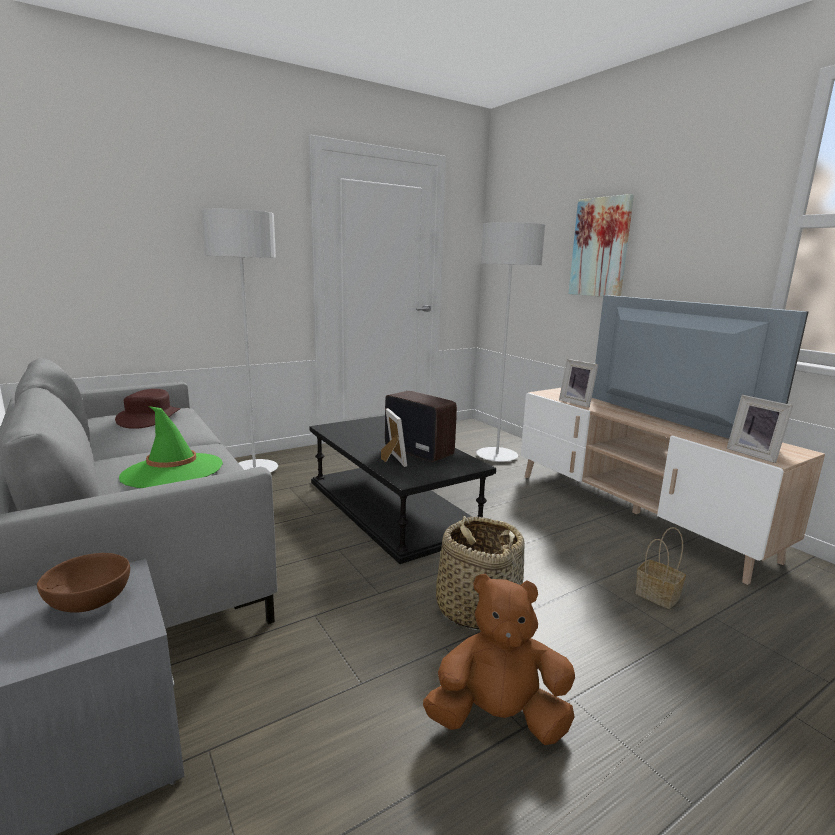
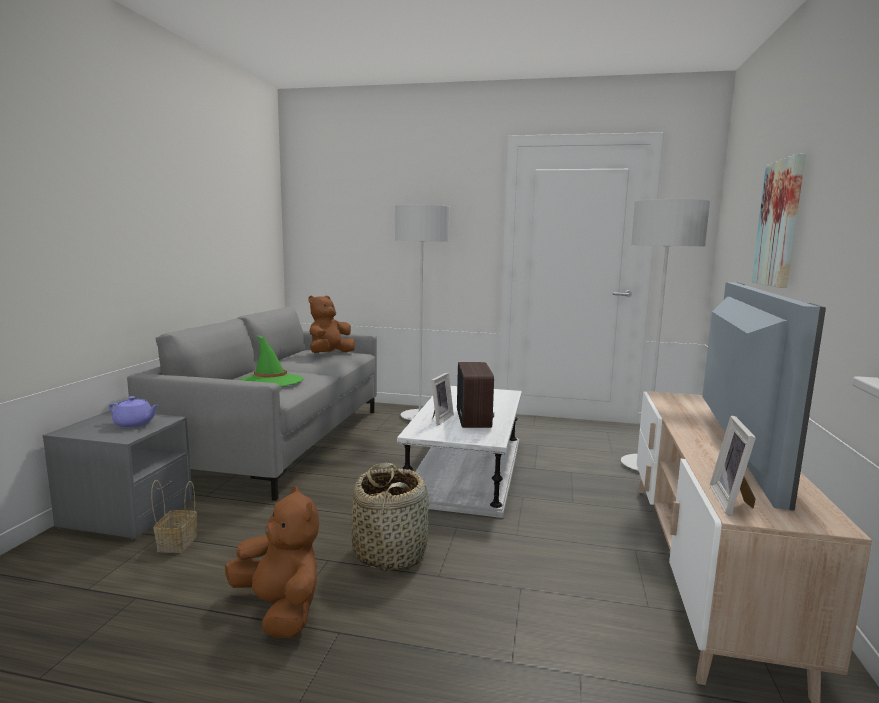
camera: 45 degrees right, 5 degrees down
(87, 603) = (135, 424): brown bowl -> purple teapot
(149, 418) = (329, 354): brown hat -> brown plush toy
(391, 506) = (466, 469): black coffee table -> white coffee table
(577, 403) = (672, 409): picture frame -> none
(655, 595) = (557, 627): basket -> basket (177, 542)

